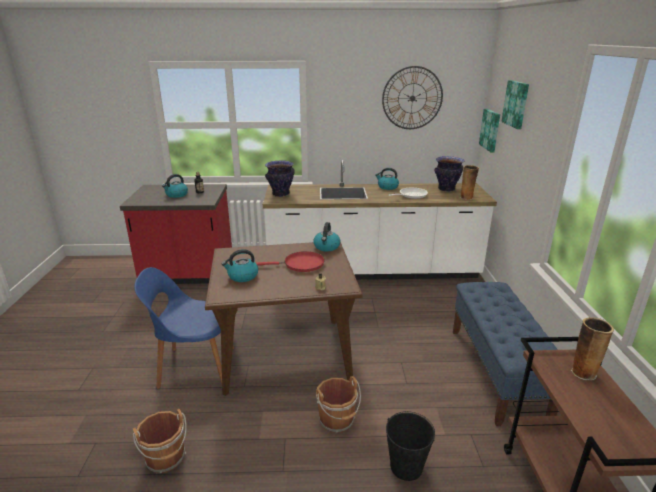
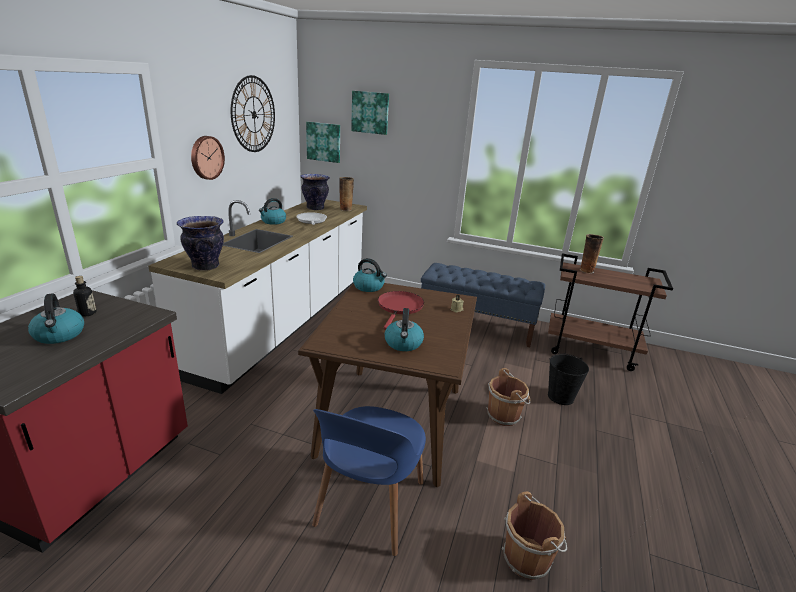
camera: 70 degrees left, 0 degrees up
(349, 126) = (206, 157): none -> wall clock

